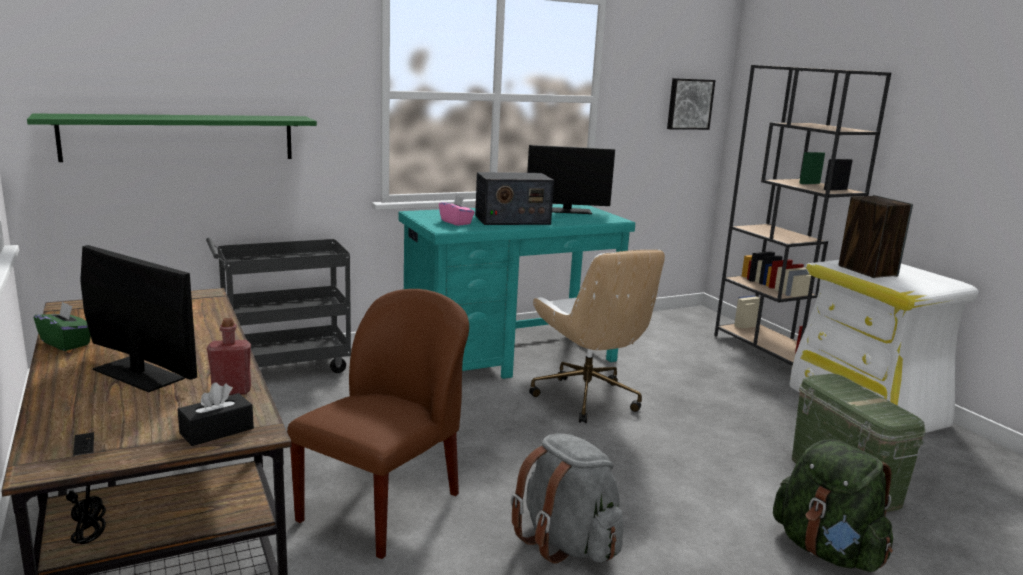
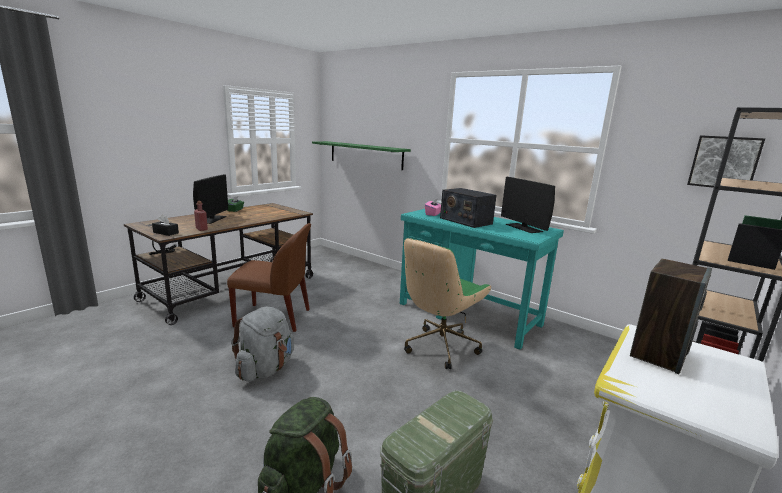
camera: 65 degrees right, 0 degrees up
(283, 370) = (378, 271): grey cart -> none
(587, 401) = (439, 348): white office chair -> green office chair

